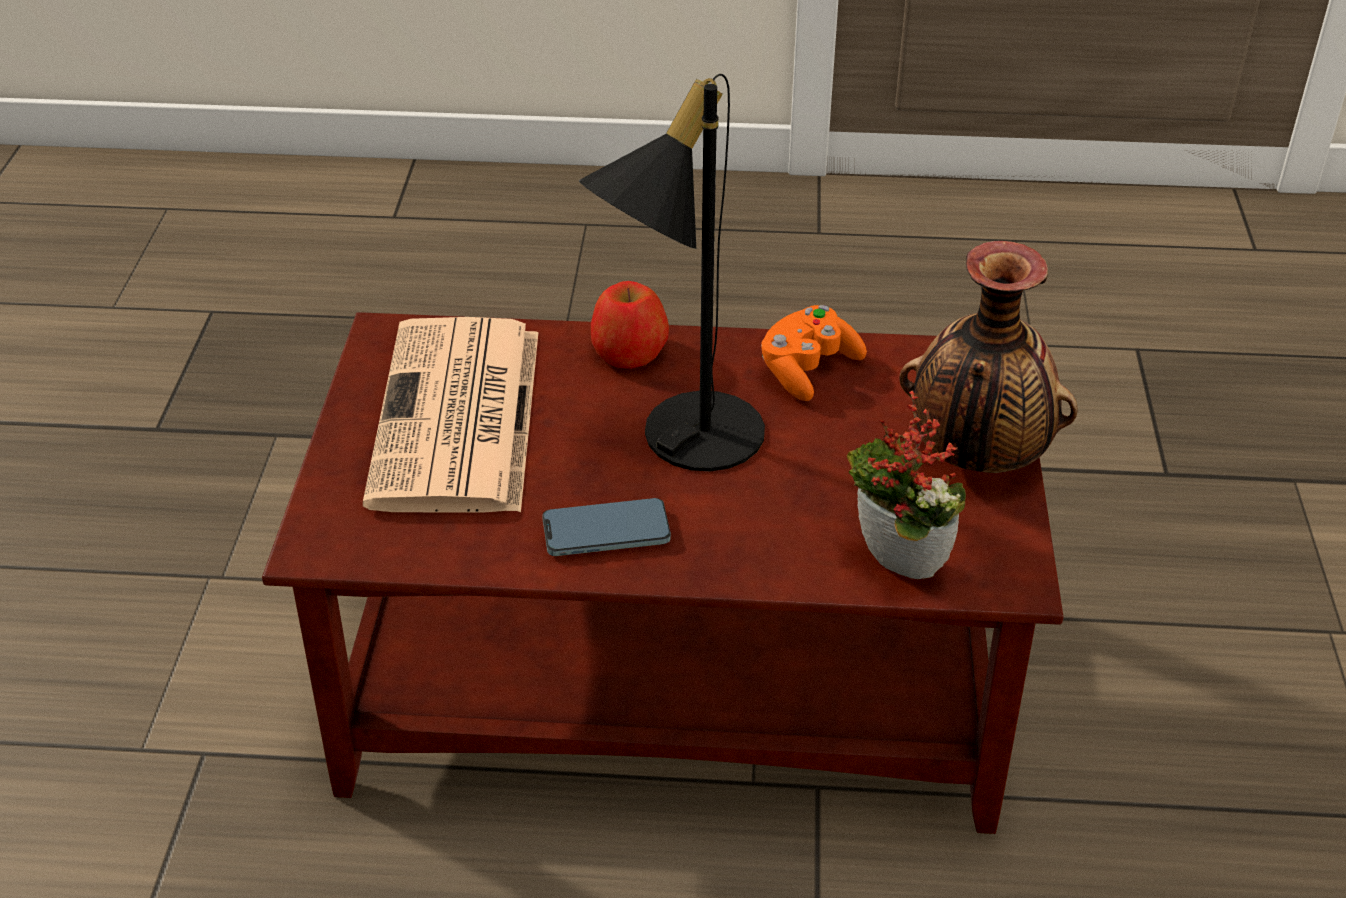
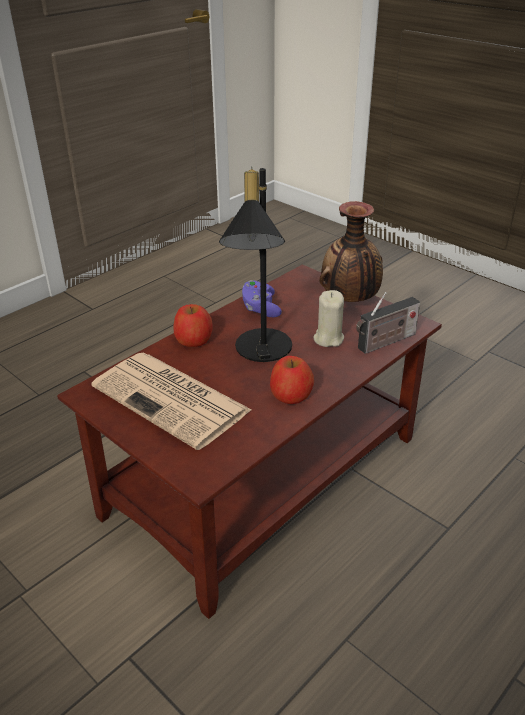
camera: 50 degrees left, 5 degrees down
(606, 532) = (291, 394): phone -> apple
(807, 370) = (260, 308): orange game controller -> purple game controller
(817, 493) = (328, 338): none -> beige candle
(893, 568) = (384, 343): potted plant -> radio

